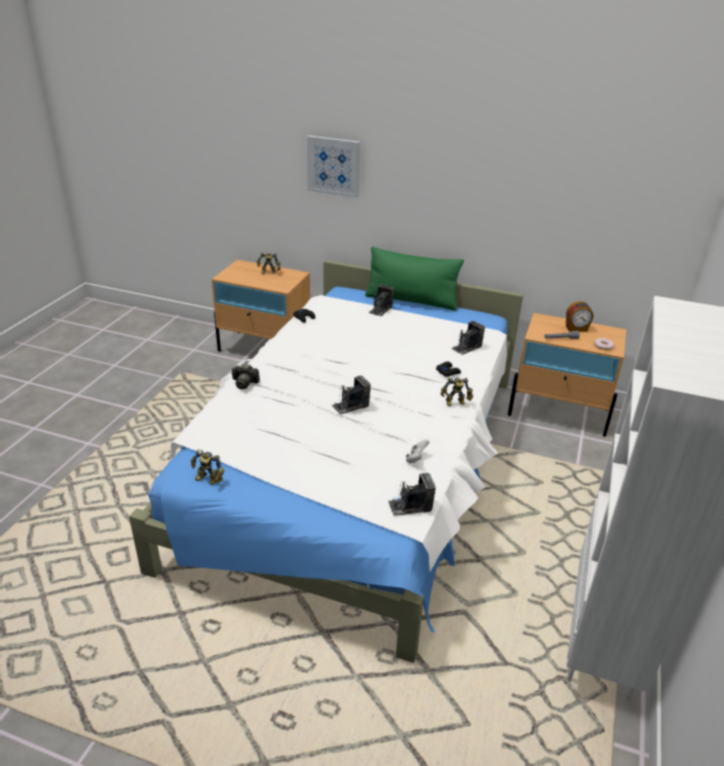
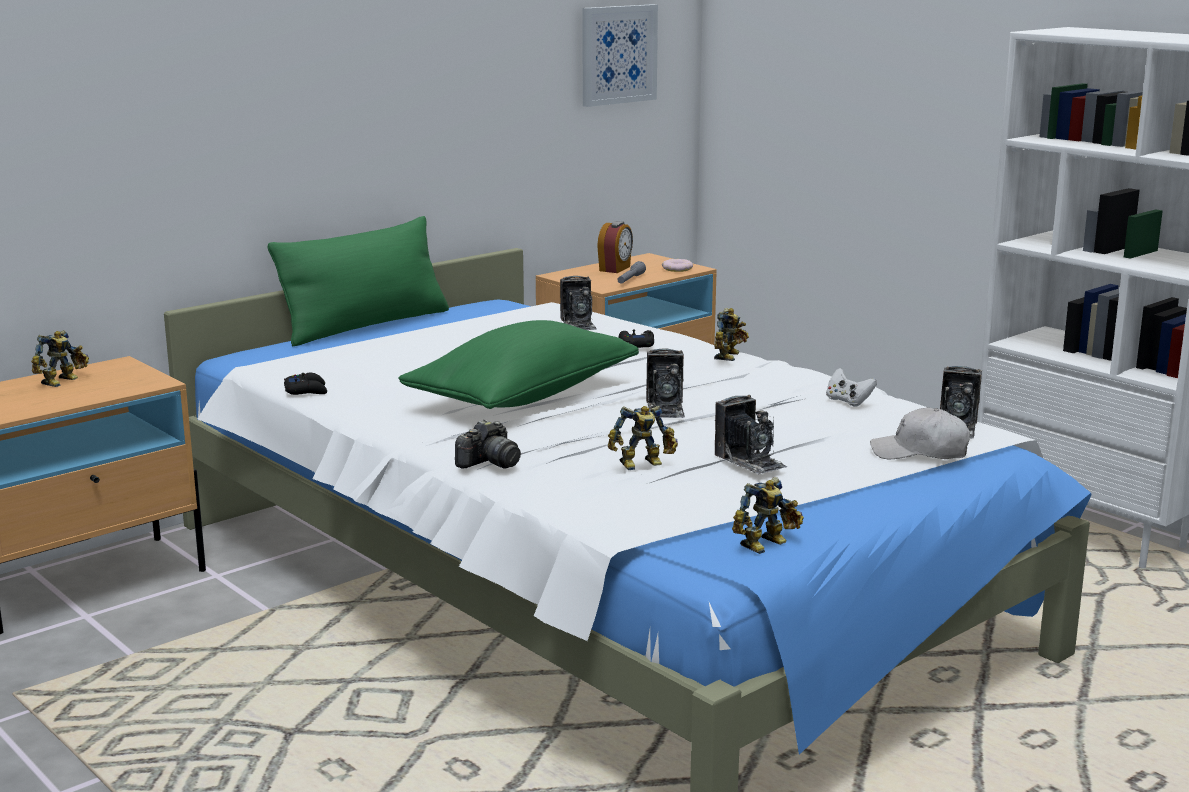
camera: 60 degrees left, 15 degrees down
(268, 420) = (643, 465): none -> toy robot
(333, 166) = (152, 95): picture -> picture (618, 54)
(338, 366) = (523, 397): none -> green pillow
(357, 500) = (920, 452): none -> white cap
(380, 309) = (371, 342): camera -> camera (750, 461)

